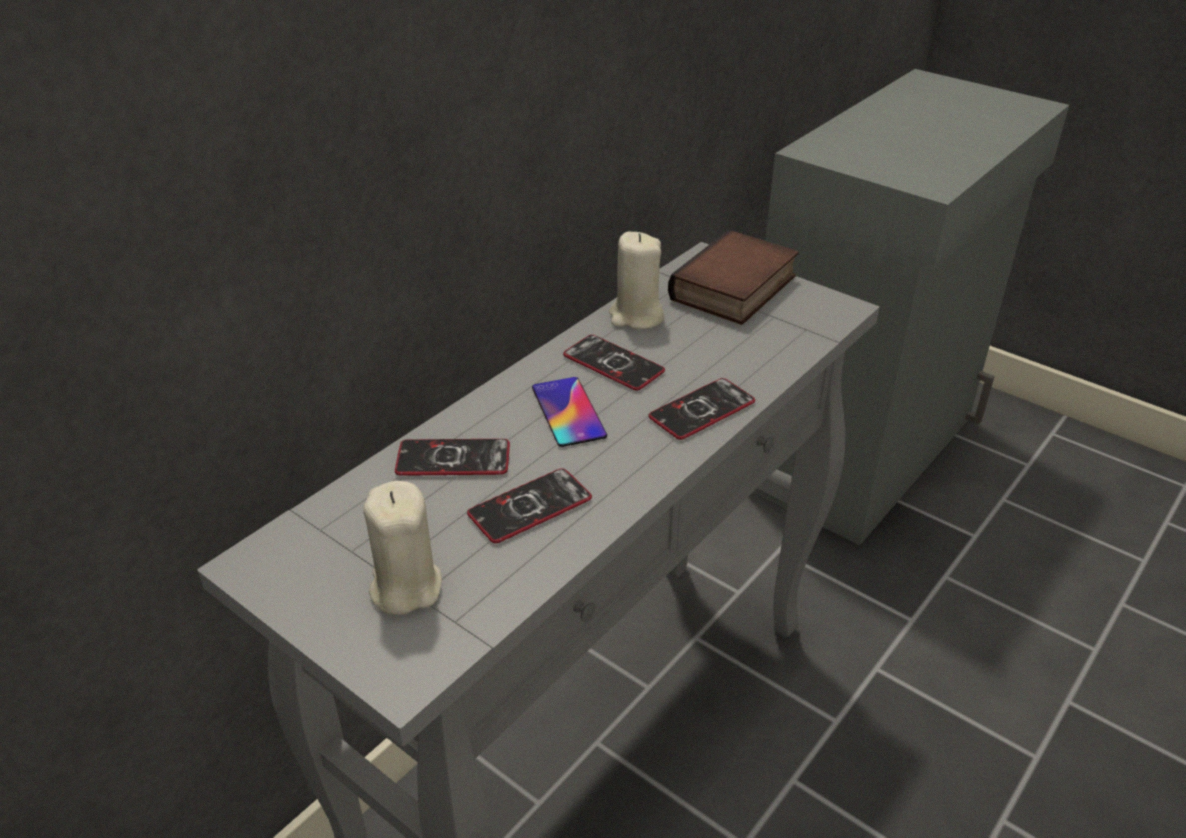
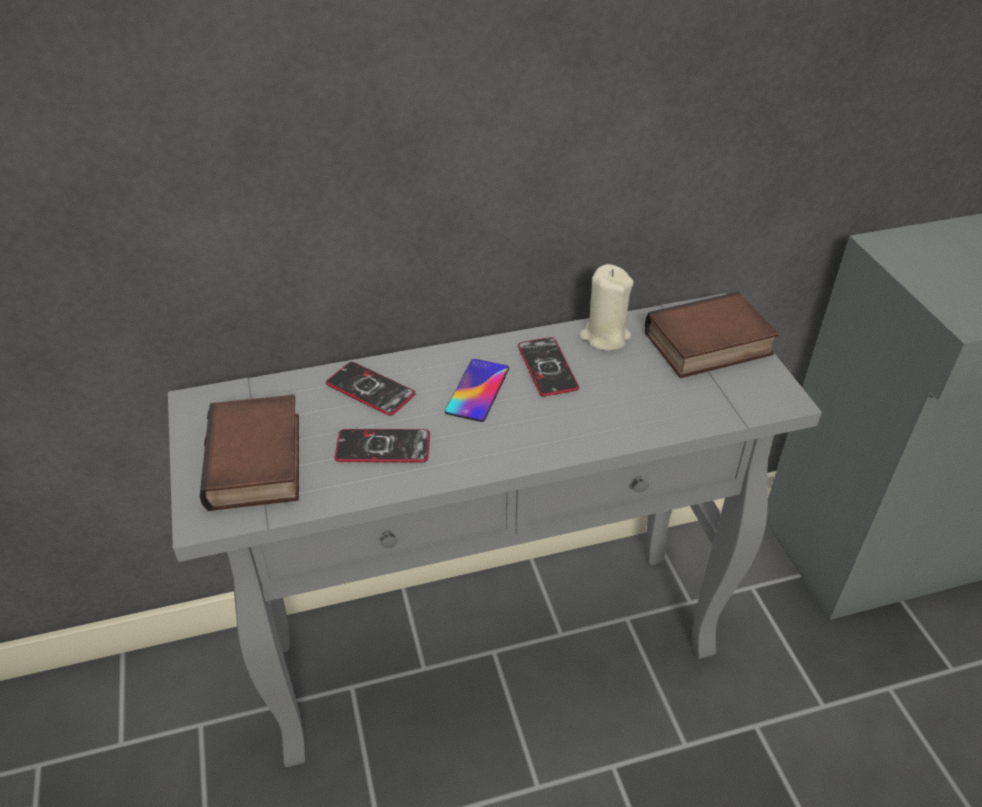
camera: 35 degrees right, 5 degrees up
(405, 587) = (259, 462): beige candle -> book
(702, 410) = (573, 433): phone -> none

